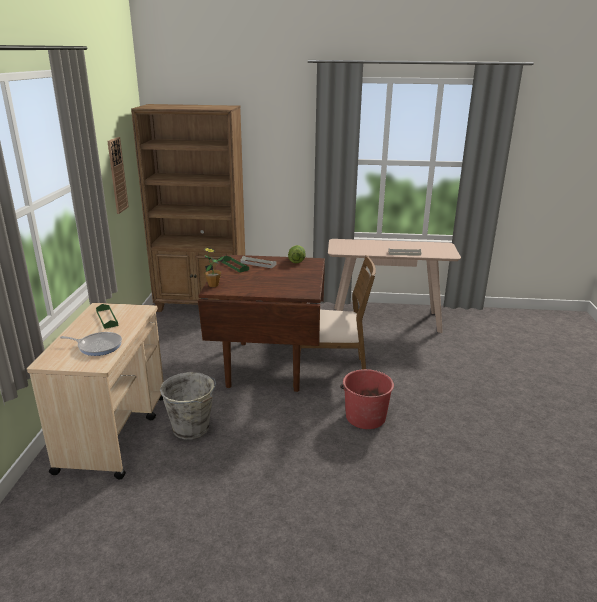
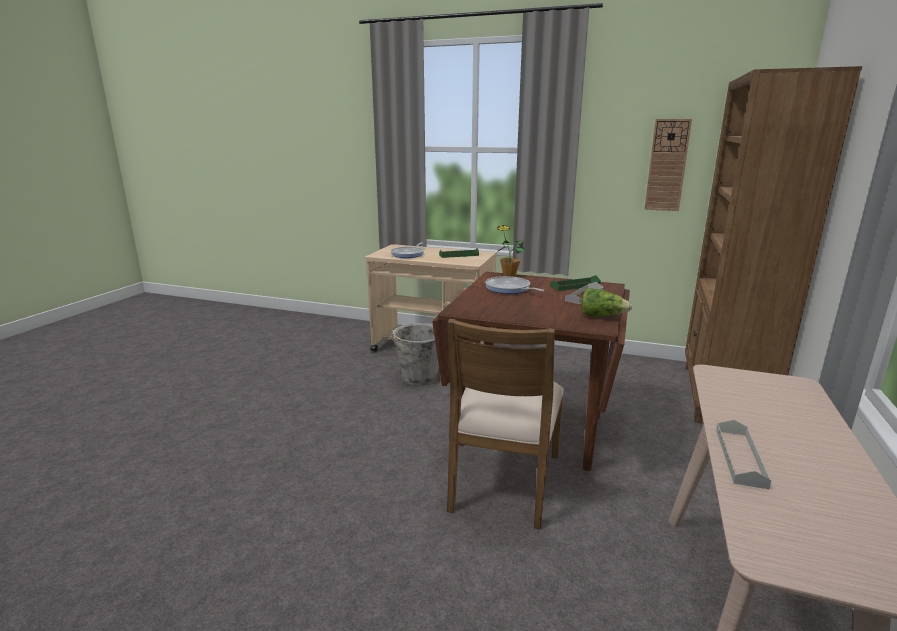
camera: 105 degrees right, 5 degrees down
(250, 283) = (509, 289): none -> frying pan
(365, 417) = (371, 489): red bucket -> none

